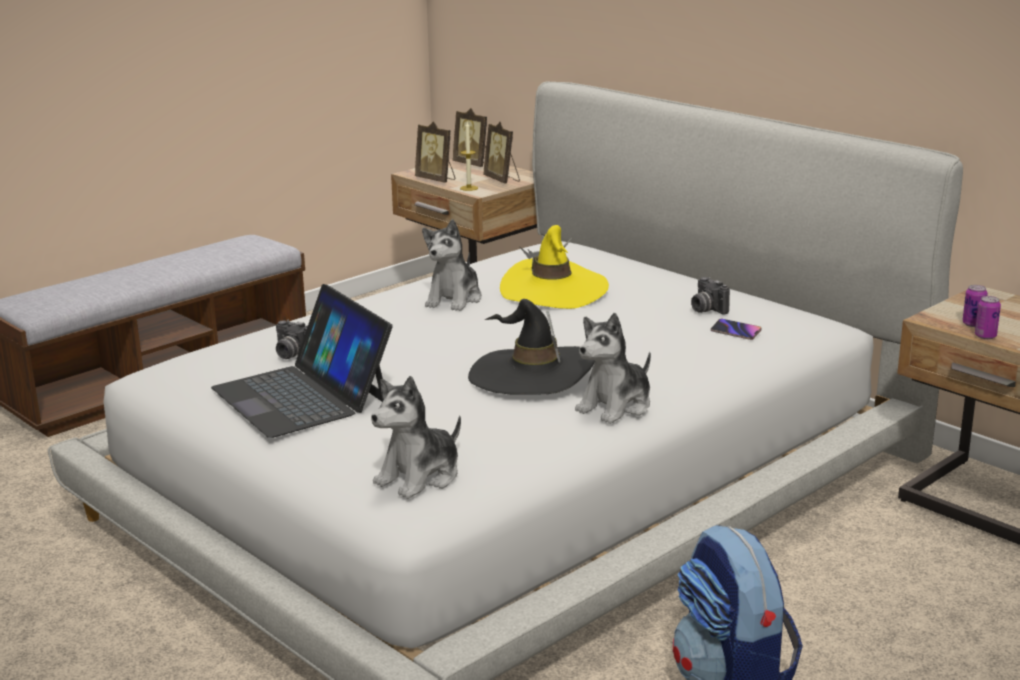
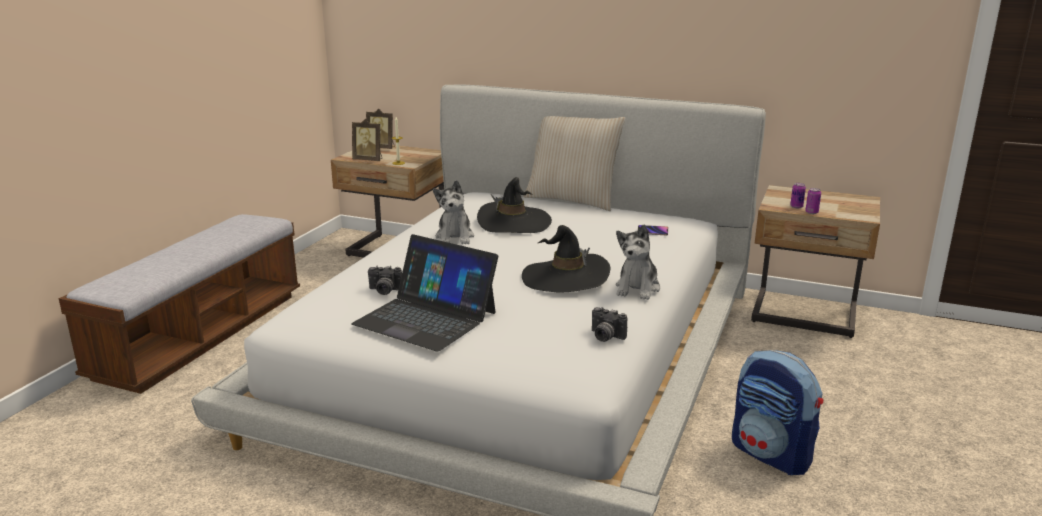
camera: 25 degrees left, 0 degrees up
(420, 477) = (571, 357): plush toy -> none
(502, 180) = (414, 156): picture frame -> none
(554, 291) = (514, 222): yellow hat -> black hat
(680, 270) = (572, 200): none -> beige pillow
(706, 310) = (620, 221): camera -> camera (605, 337)

